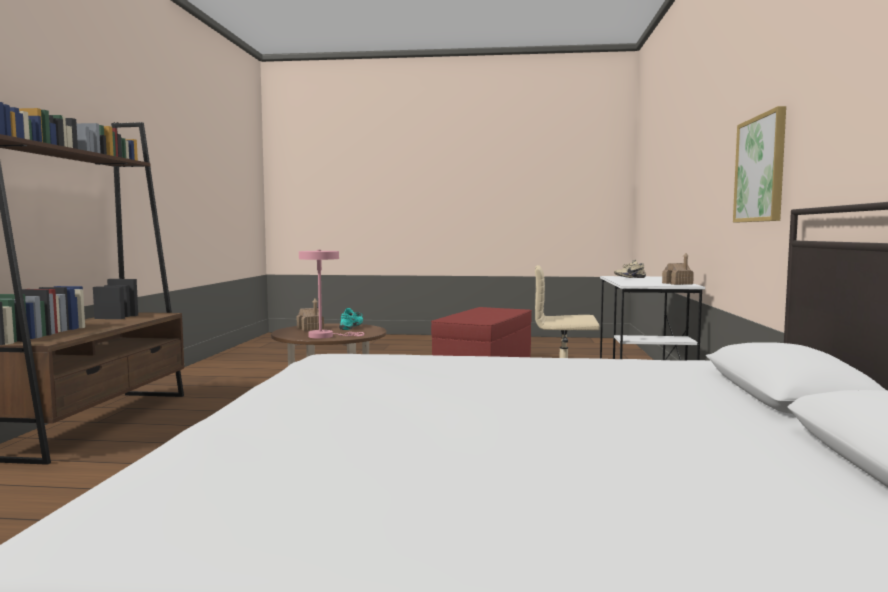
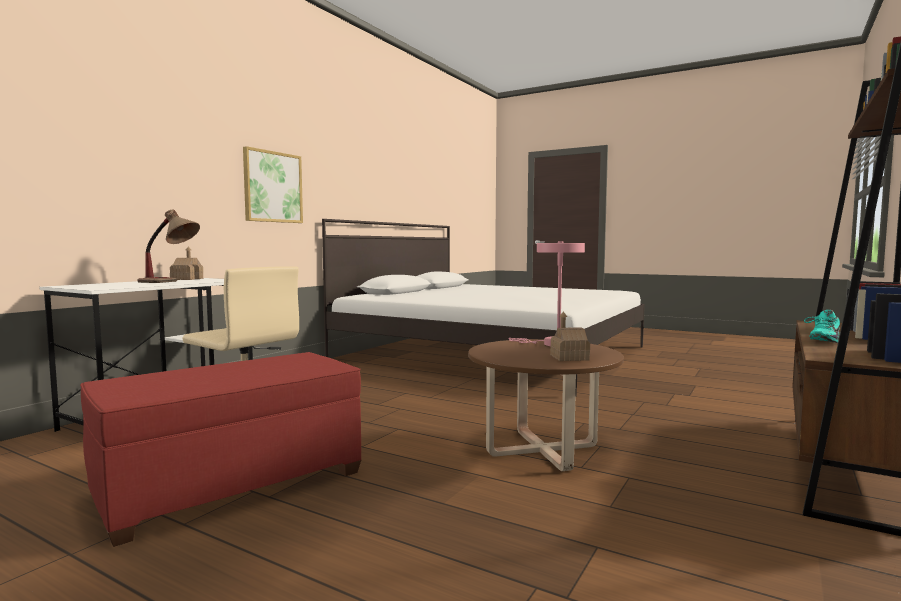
camera: 155 degrees left, 0 degrees up
(352, 327) = (509, 354): turquoise shoe -> turquoise shoe (821, 341)
(629, 278) = (121, 285): beige shoe -> none
(643, 281) = (171, 282): none -> table lamp

